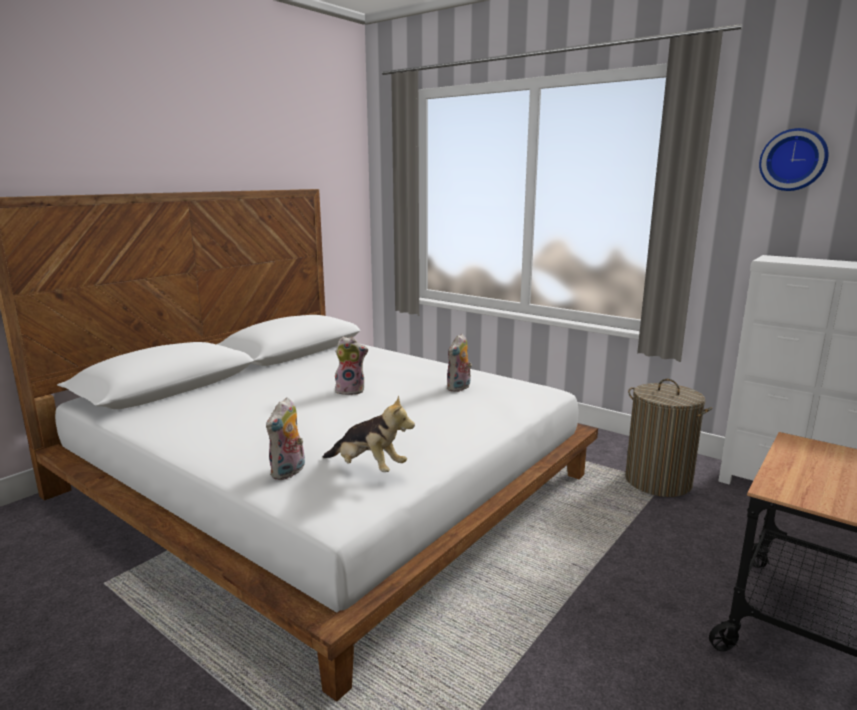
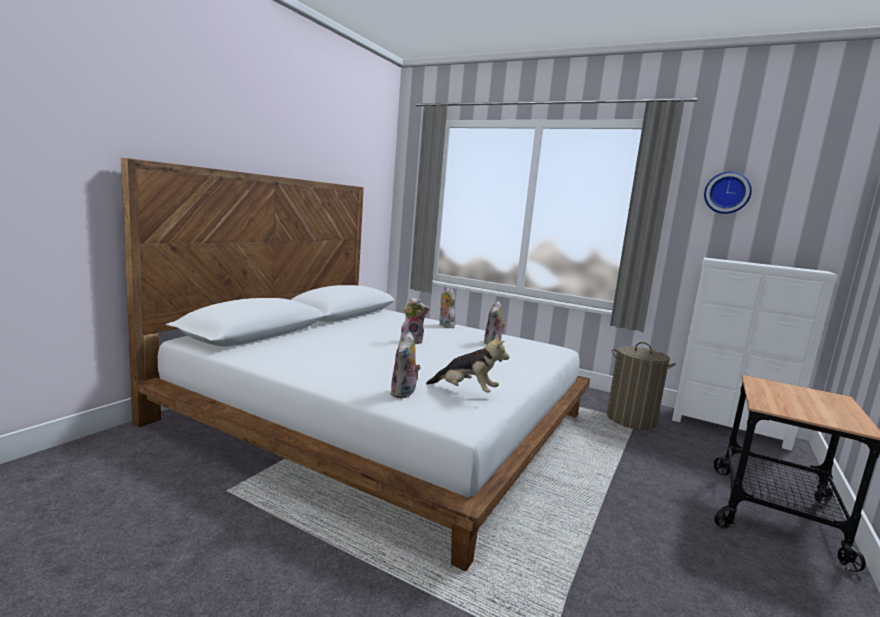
camera: 10 degrees left, 5 degrees down
(412, 363) = (445, 326): none -> plush toy

